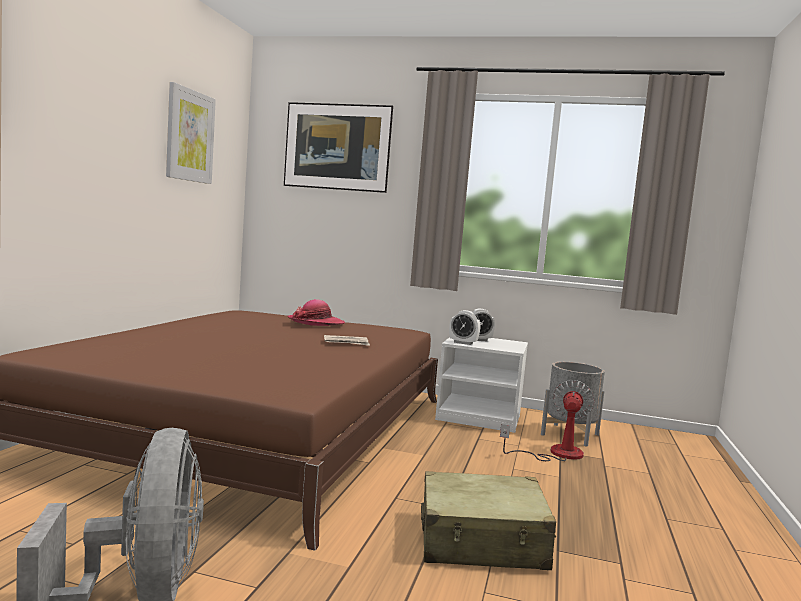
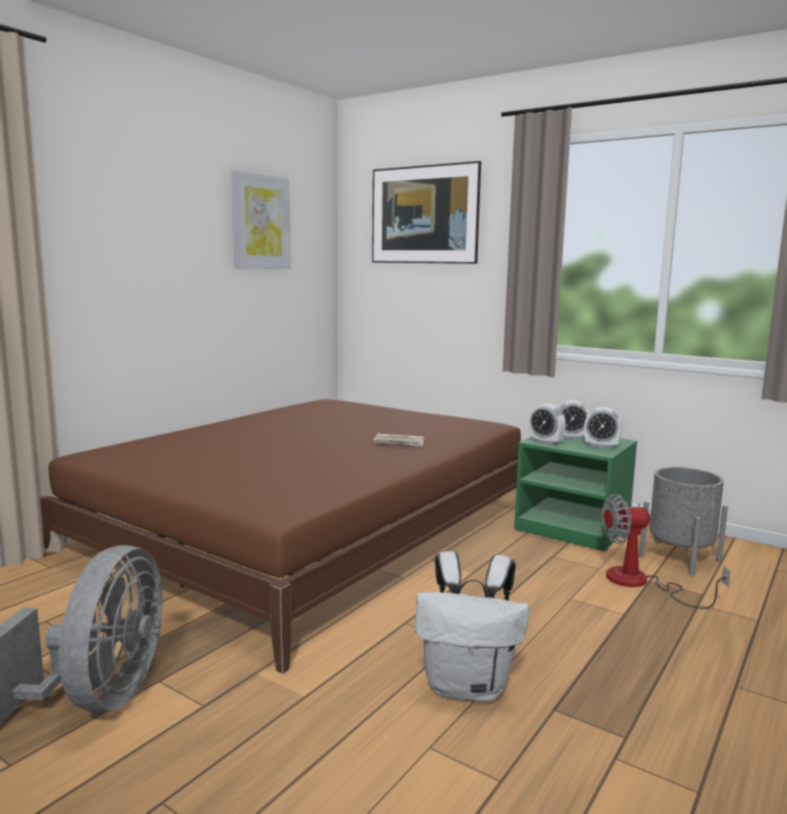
camera: 20 degrees right, 5 degrees up
(316, 322) = (390, 416): hat -> none
(480, 417) = (573, 529): white nightstand -> green nightstand
(482, 541) = (468, 686): beige suitcase -> white backpack
(507, 345) = (601, 446): none -> alarm clock
(555, 454) = (641, 583): fan -> fan turned 135 degrees counterclockwise

